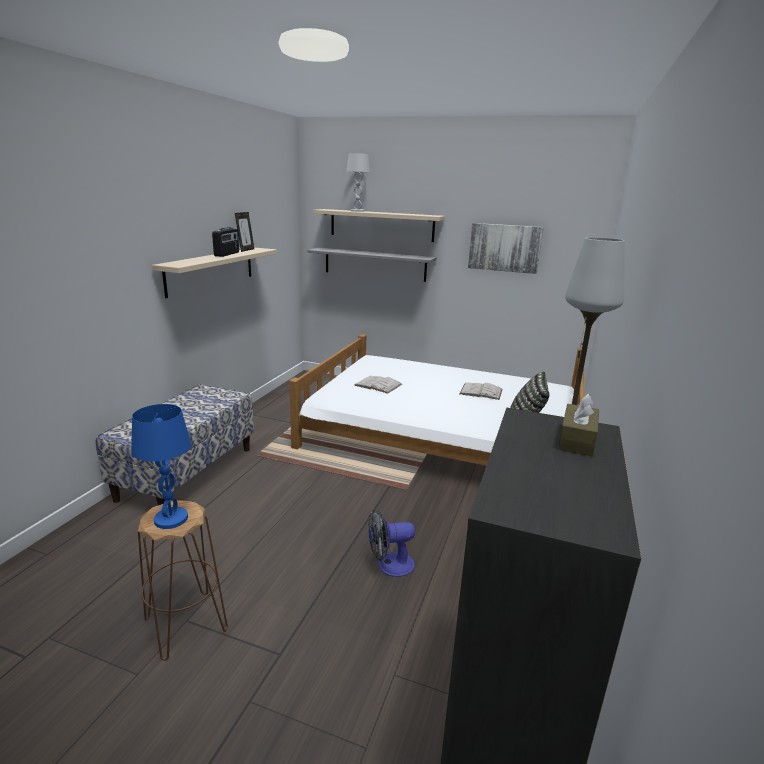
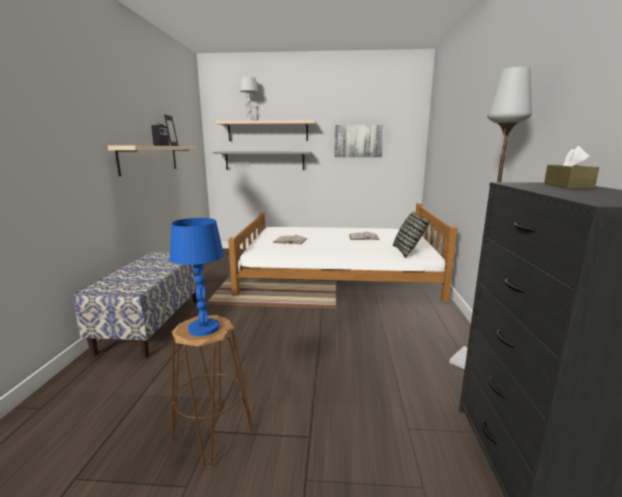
camera: 15 degrees left, 5 degrees down
(389, 565) = (355, 357): fan -> none

